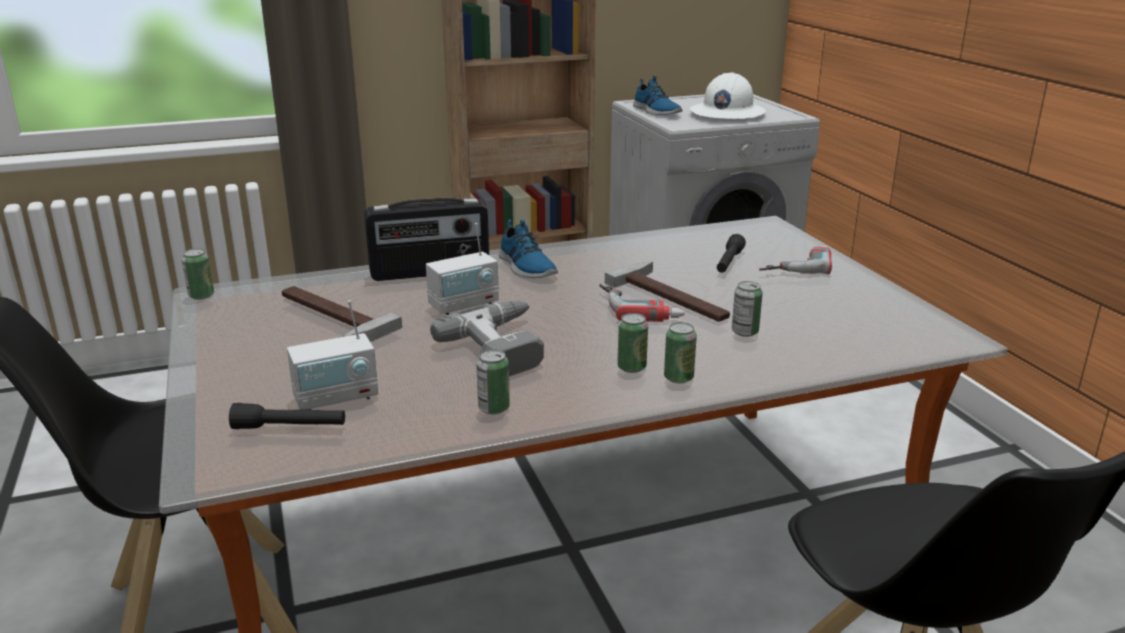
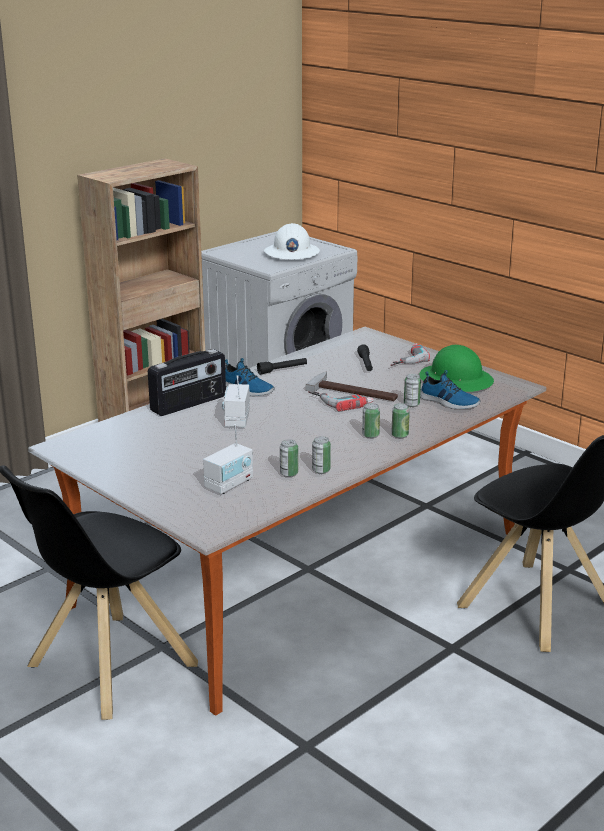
camera: 25 degrees left, 0 degrees up
(201, 296) = (57, 447): can -> can (289, 473)
(290, 428) = (224, 503): black flashlight -> black flashlight (282, 370)
(327, 317) = (161, 444): hammer -> none
(464, 305) = (236, 420): radio -> radio turned 150 degrees clockwise
(505, 347) = (290, 438): power drill -> none
(655, 111) = (240, 257): shoe -> shoe (448, 402)
(851, 309) = (456, 380): none -> green hard hat

